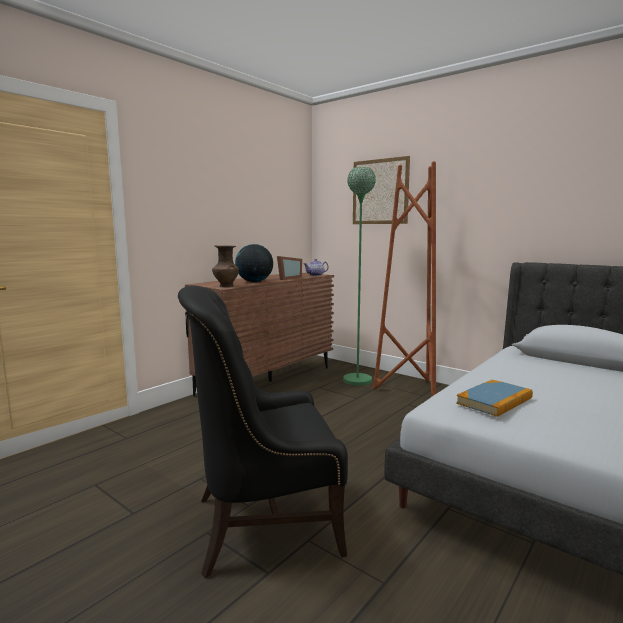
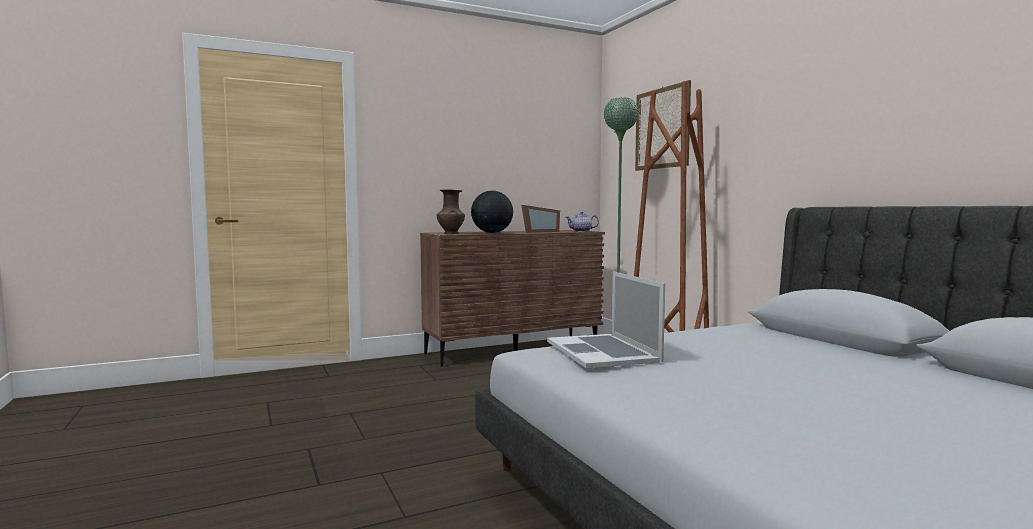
camera: 25 degrees right, 5 degrees down
(264, 524) = (360, 453): black chair -> none
(494, 401) = (602, 351): book -> laptop

